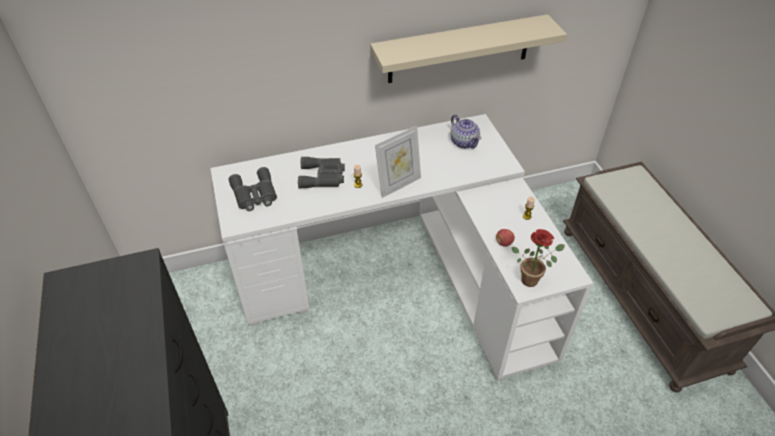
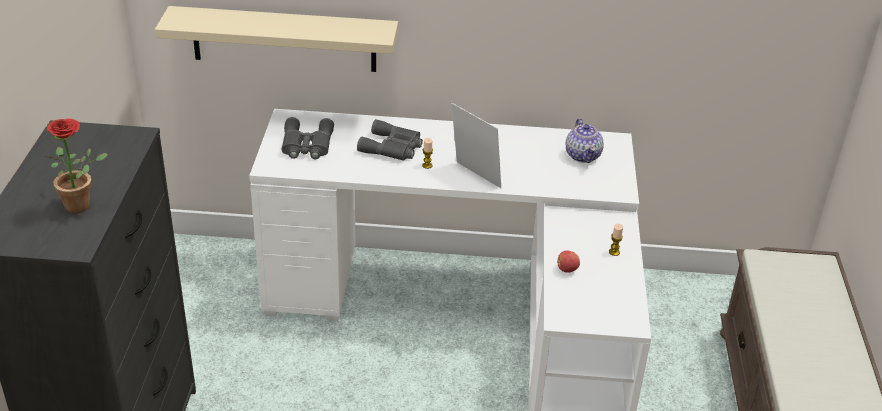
camera: 20 degrees right, 10 degrees down
(398, 184) = (474, 177): picture frame -> picture frame turned 120 degrees counterclockwise
(459, 49) = (599, 38): beige shelf -> beige shelf (284, 39)
(532, 278) = (577, 312): potted plant -> potted plant (83, 205)

